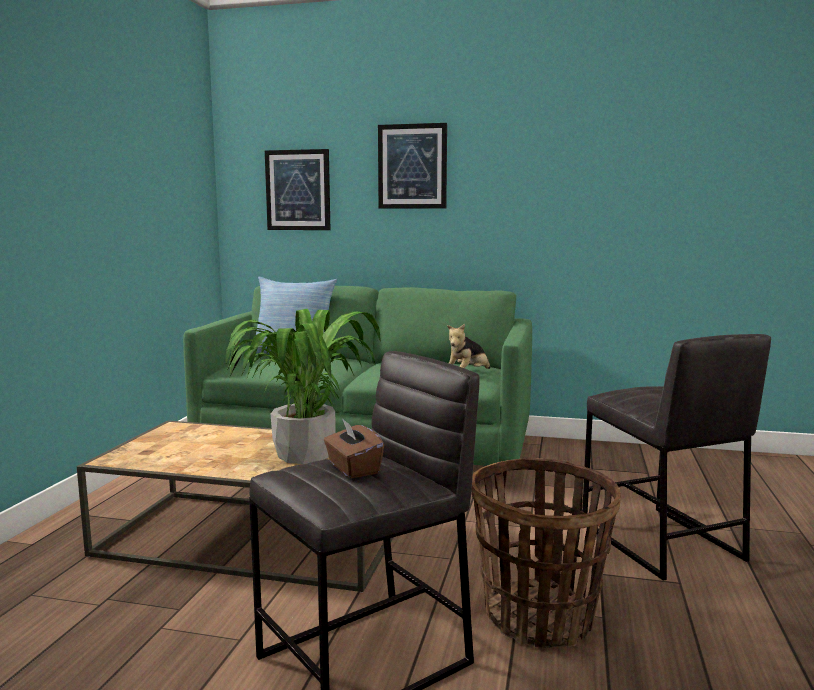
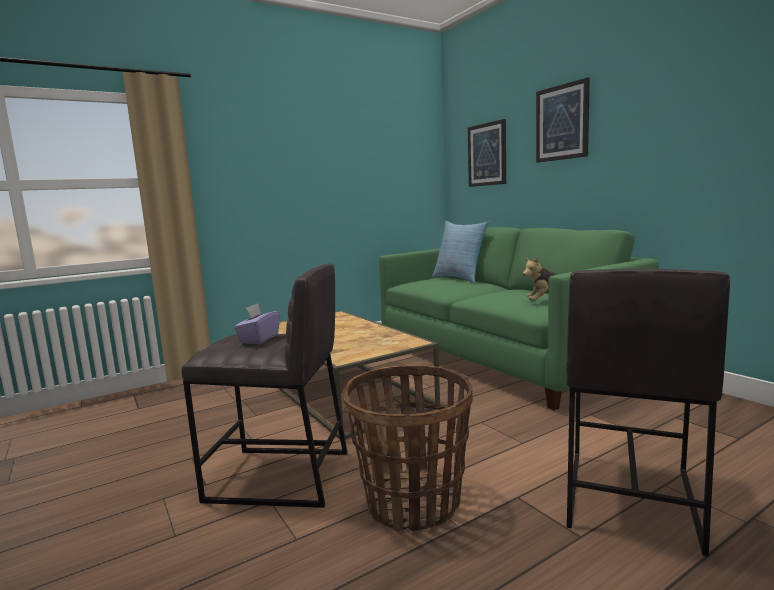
camera: 45 degrees right, 0 degrees up
(303, 454) = (358, 340): potted plant -> none
(353, 468) = (259, 339): brown tissue box -> purple tissue box

